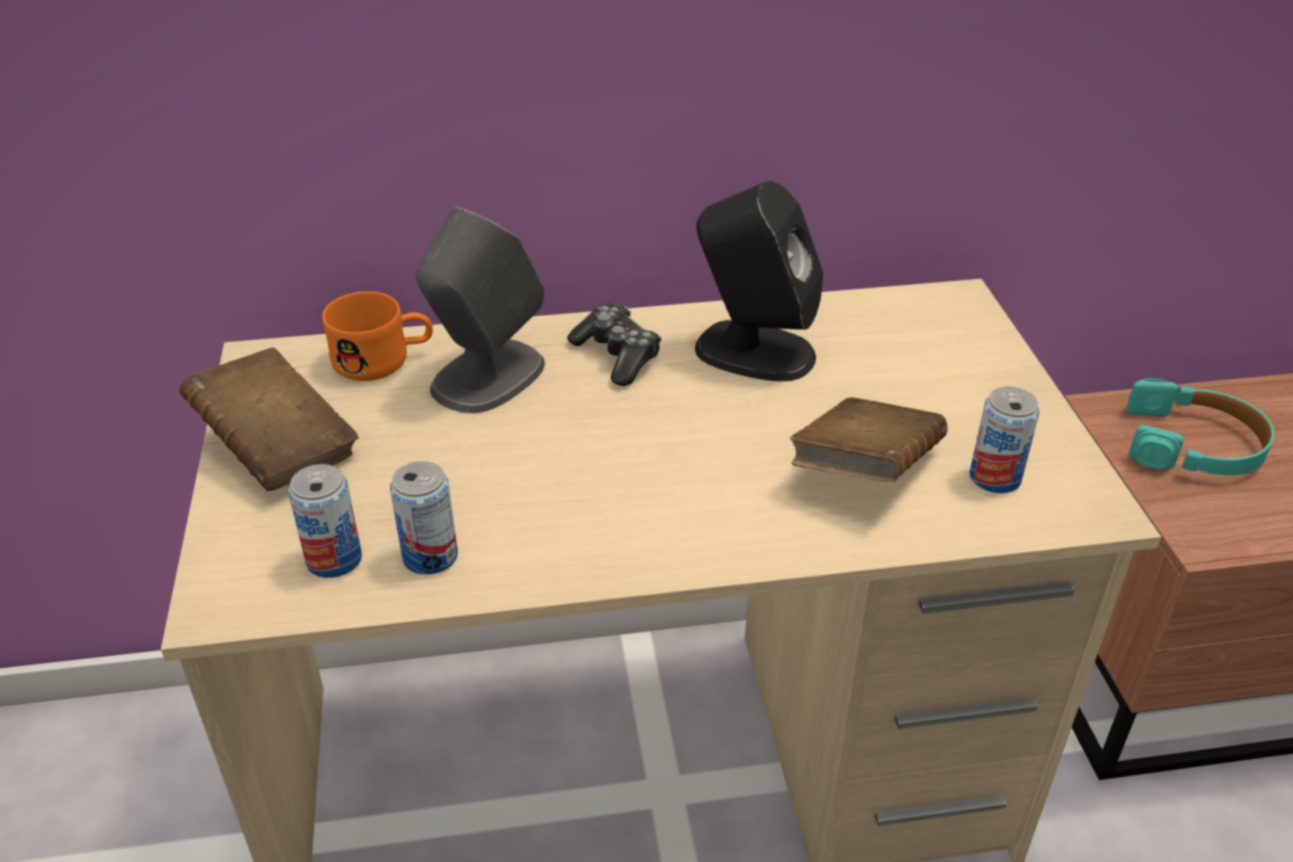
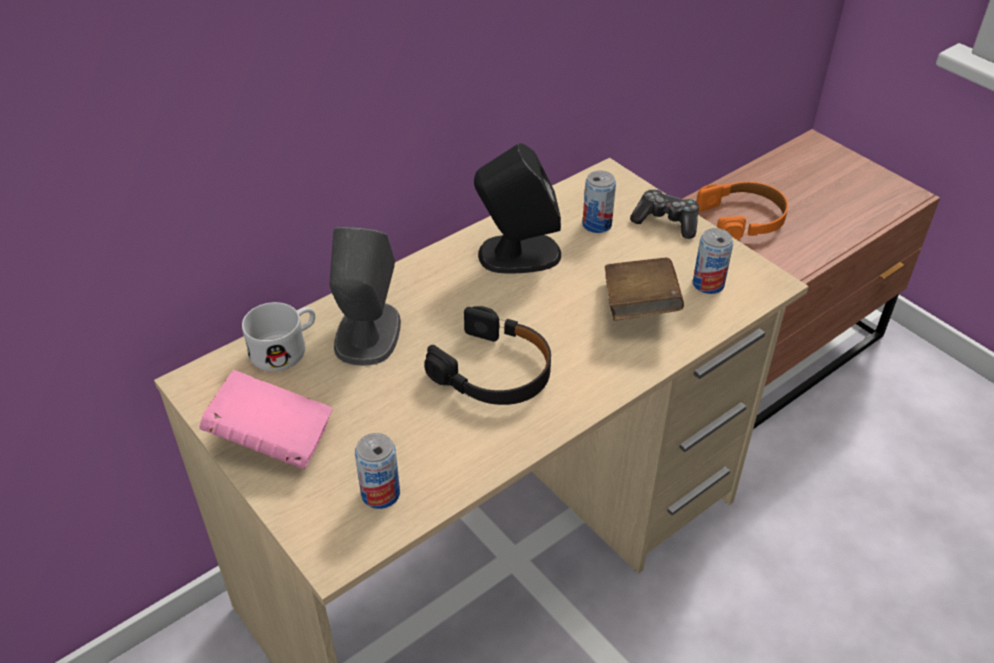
camera: 30 degrees left, 5 degrees up
(278, 449) = (272, 439): brown book -> pink book
(384, 360) = (286, 348): orange mug -> white mug
(430, 556) = (438, 465): can -> can (597, 224)
(598, 475) = (494, 371): none -> black headphones
(617, 355) = (438, 287): game controller -> game controller (666, 221)
(1193, 445) = (743, 219): turquoise headphones -> orange headphones

